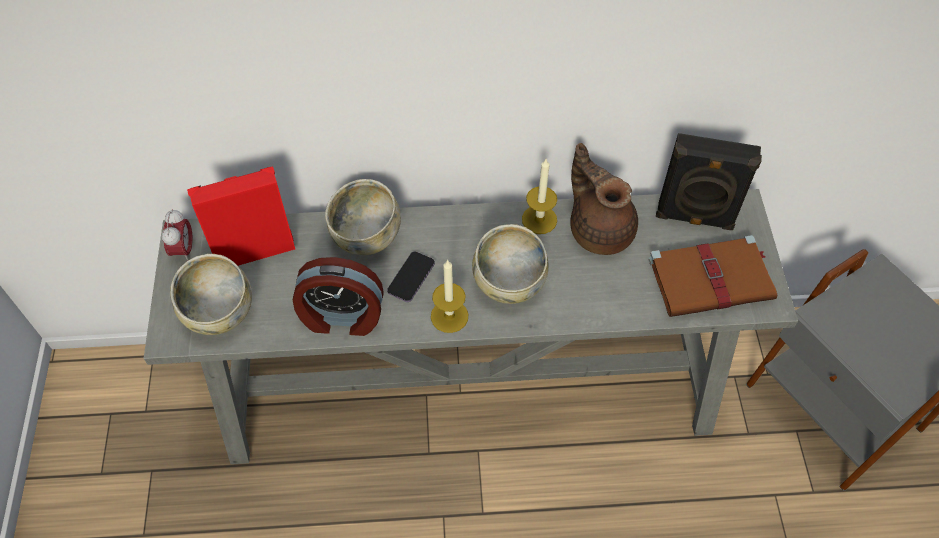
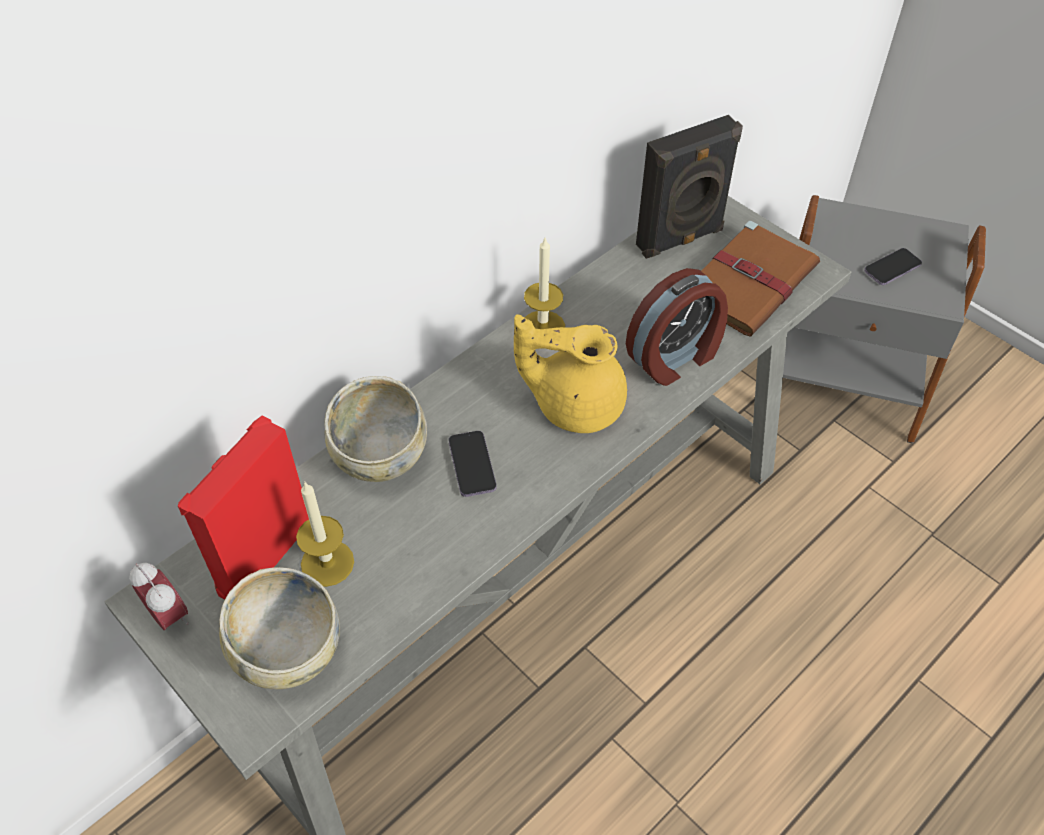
camera: 40 degrees left, 5 degrees down
(342, 317) = (439, 555): alarm clock -> alarm clock (675, 357)
(449, 316) = (550, 475): candle -> candle (327, 563)
(509, 282) = (575, 404): beige bowl -> yellow teapot
(599, 229) = (608, 300): brown teapot -> none
(884, 344) = (892, 268): none -> phone

